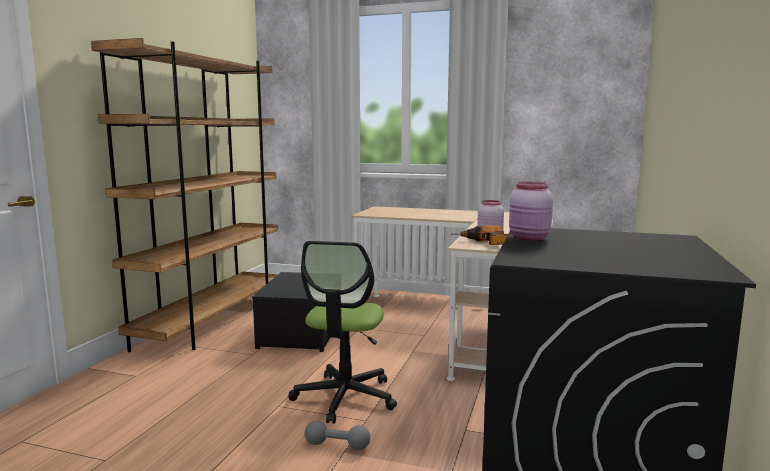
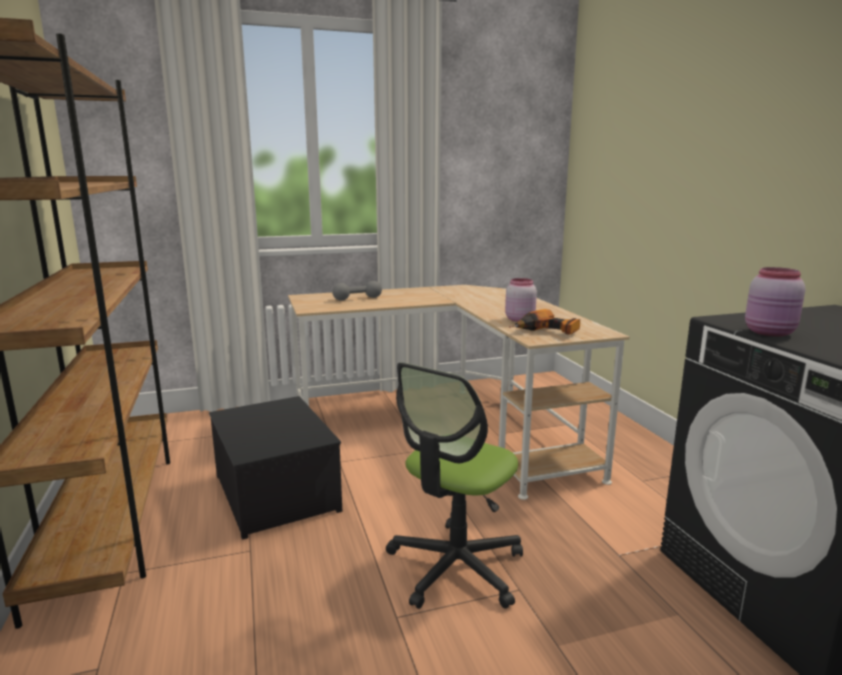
camera: 35 degrees left, 5 degrees up
(337, 445) = (539, 640): grey dumbbell -> grey dumbbell (357, 299)
(345, 397) = (455, 567): office chair -> office chair turned 60 degrees clockwise

